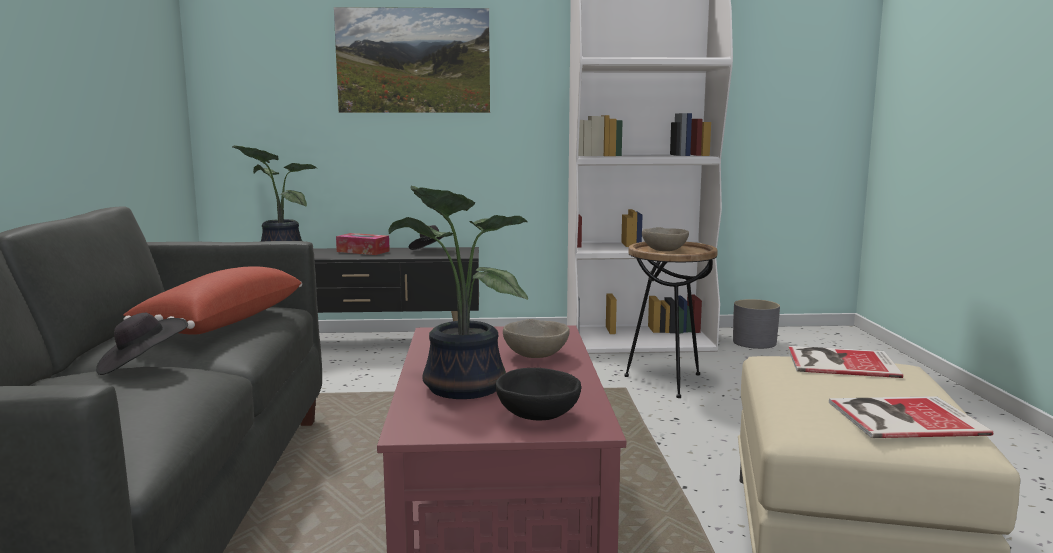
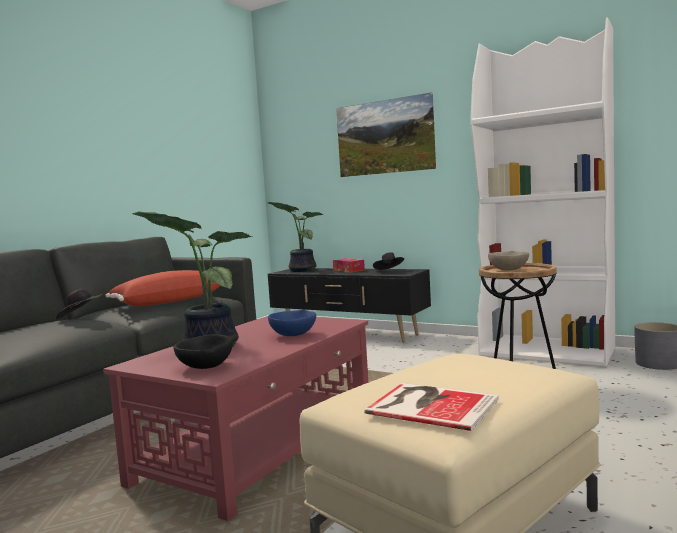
camera: 35 degrees right, 5 degrees down
(536, 356) = (293, 335): beige bowl -> blue bowl
(838, 362) = (496, 362): book -> none

